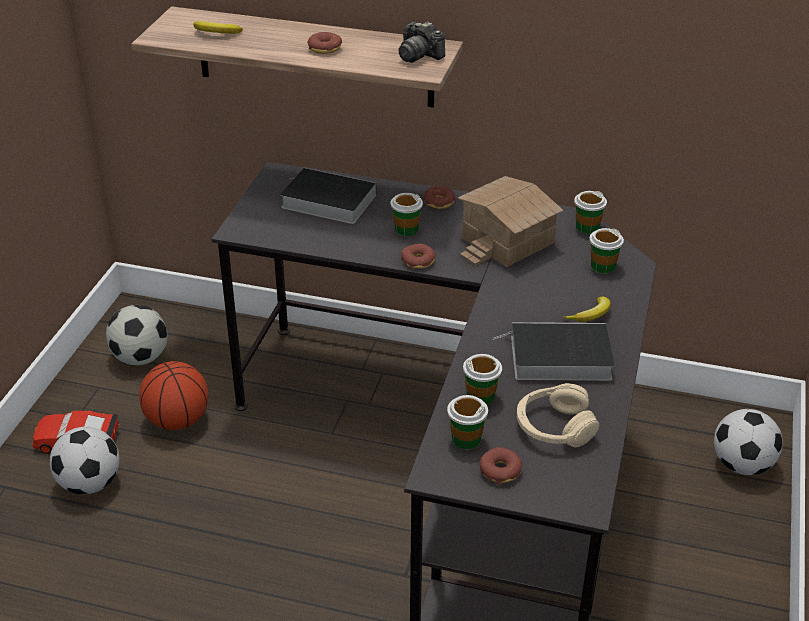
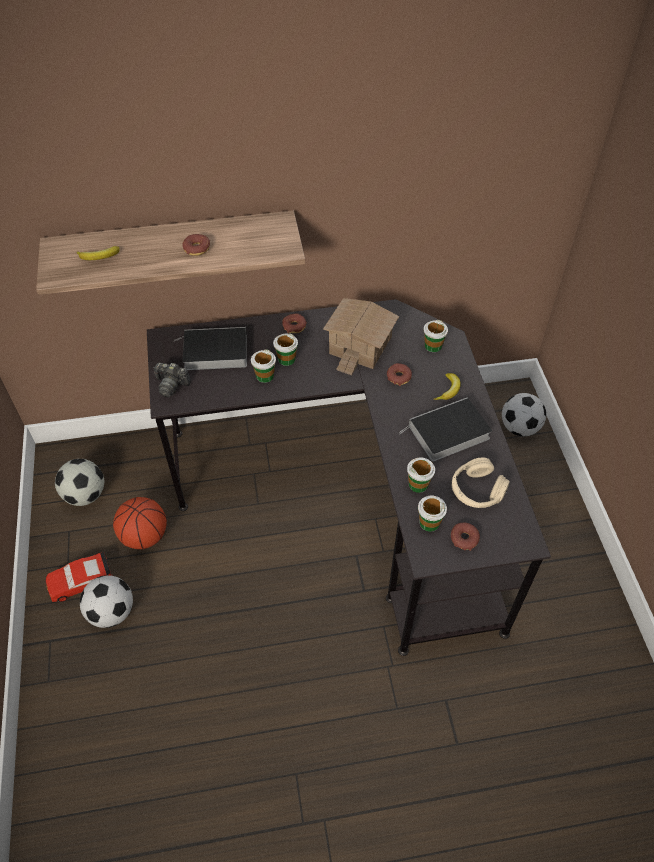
camera: 25 degrees left, 15 degrees up
(418, 261) = (311, 384): donut -> donut (398, 377)
(419, 55) = (271, 234): camera -> camera (171, 385)
(587, 227) = (405, 315): cup -> cup (264, 376)

